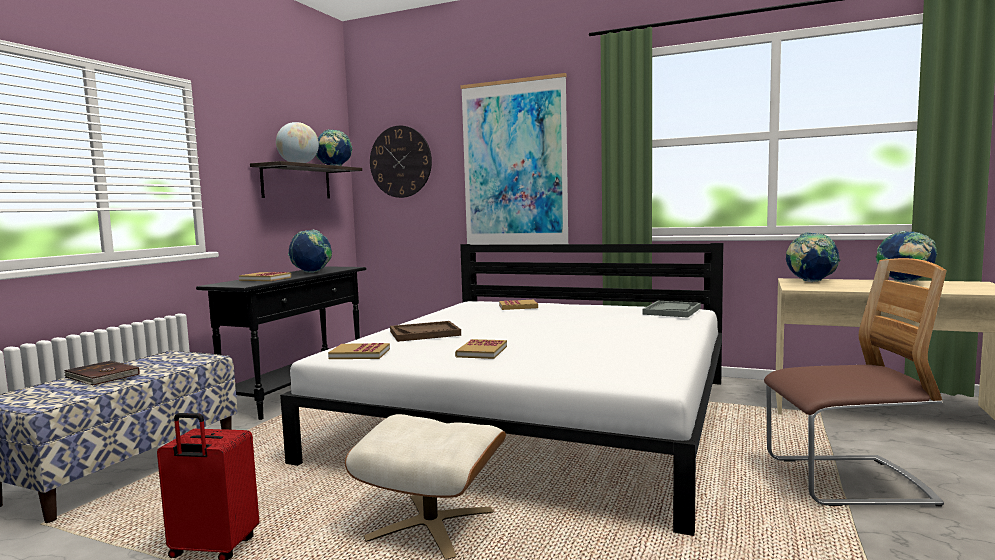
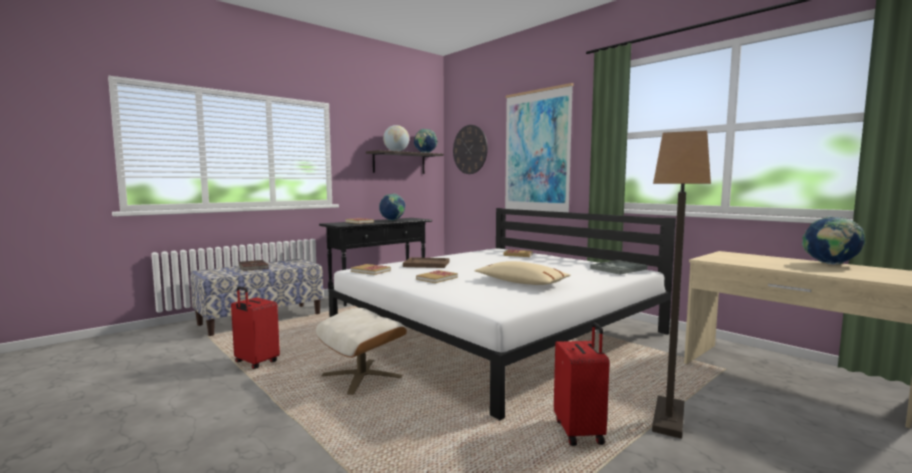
camera: 25 degrees right, 0 degrees up
(601, 342) = (521, 283): none -> beige pillow
(790, 523) = (580, 431): none -> red suitcase
(810, 282) = (736, 256): globe -> none
(847, 481) = (669, 418): chair -> floor lamp

